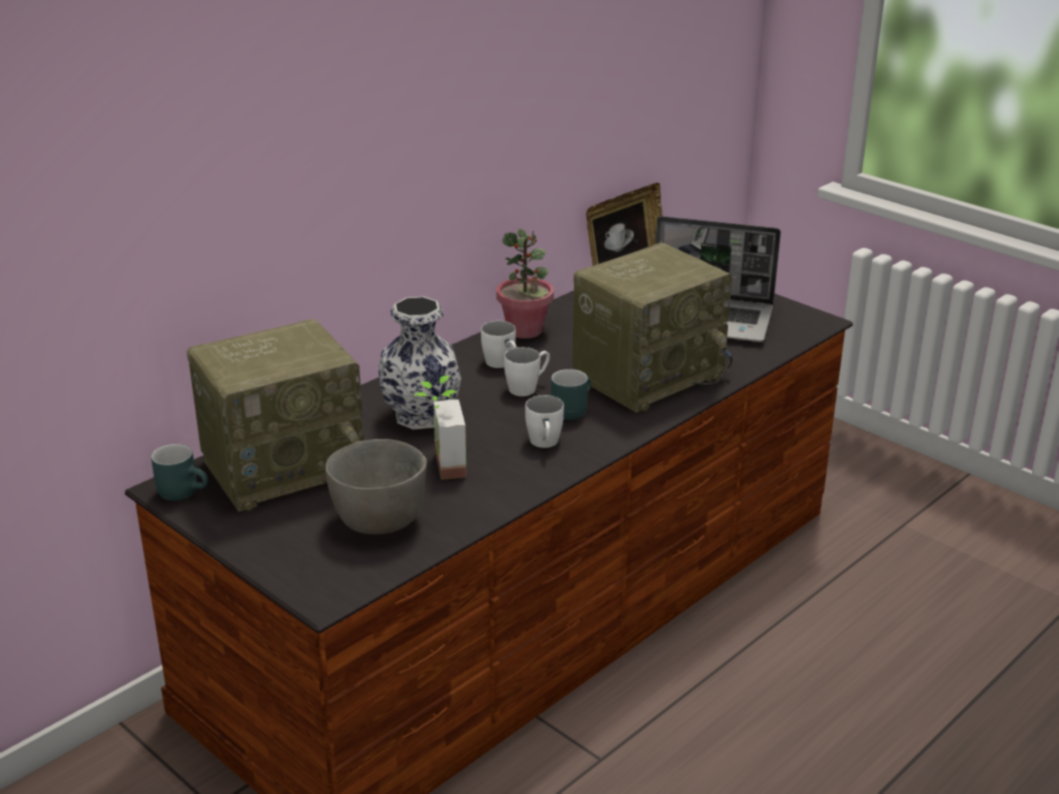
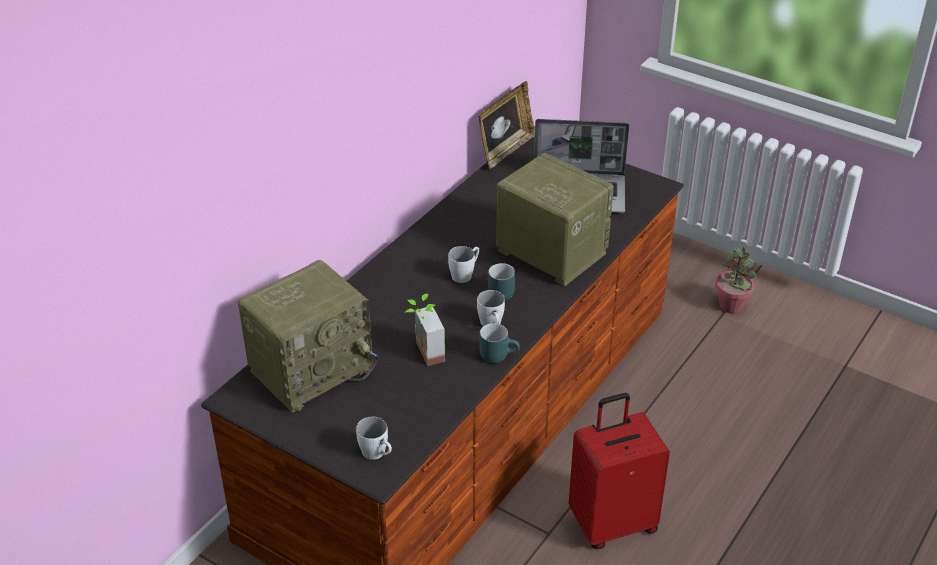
camera: 10 degrees left, 10 degrees up
(184, 491) = (246, 400): turquoise mug -> turquoise mug (498, 354)
(378, 519) = (394, 406): grey bowl -> none
(420, 416) = (394, 311): vase -> none
(502, 364) = (440, 254): white mug -> white mug (377, 454)
(525, 331) = (447, 219): potted plant -> potted plant (731, 306)
(648, 375) = (549, 252): radio -> radio turned 90 degrees counterclockwise
(695, 757) = (612, 522): none -> red suitcase

